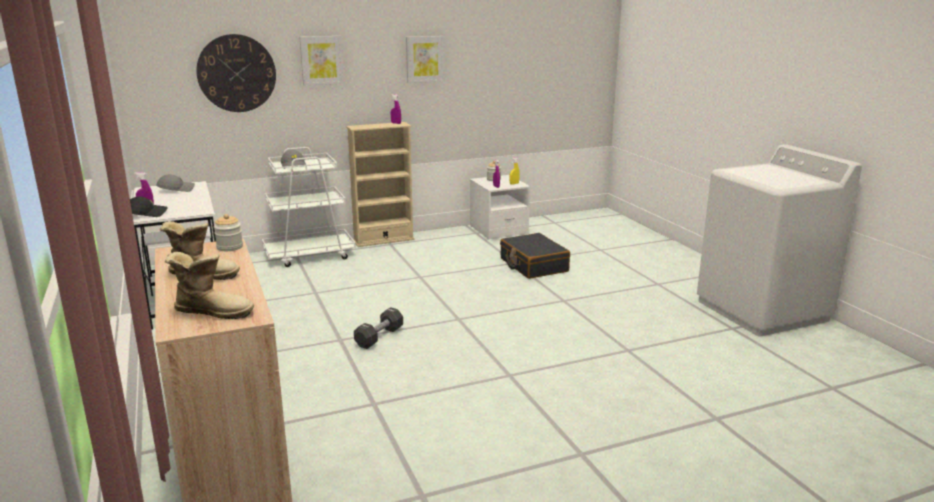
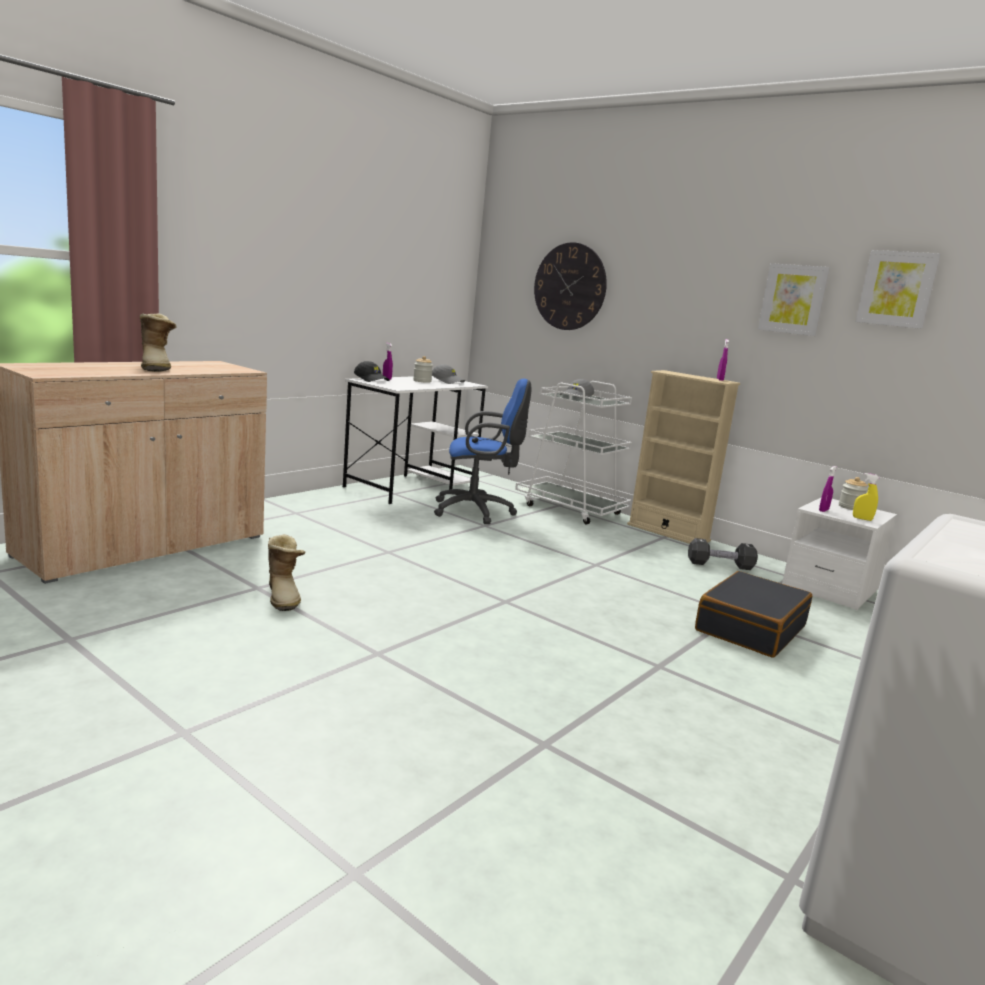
camera: 60 degrees right, 5 degrees down
(213, 311) = (62, 369): boot -> boot (284, 596)
(230, 247) = (235, 370): jar -> jar (422, 381)
(282, 288) = (477, 512): none -> blue office chair
(321, 60) = (657, 283): picture -> picture (897, 289)
(379, 337) = (412, 568): black dumbbell -> black dumbbell (720, 565)

